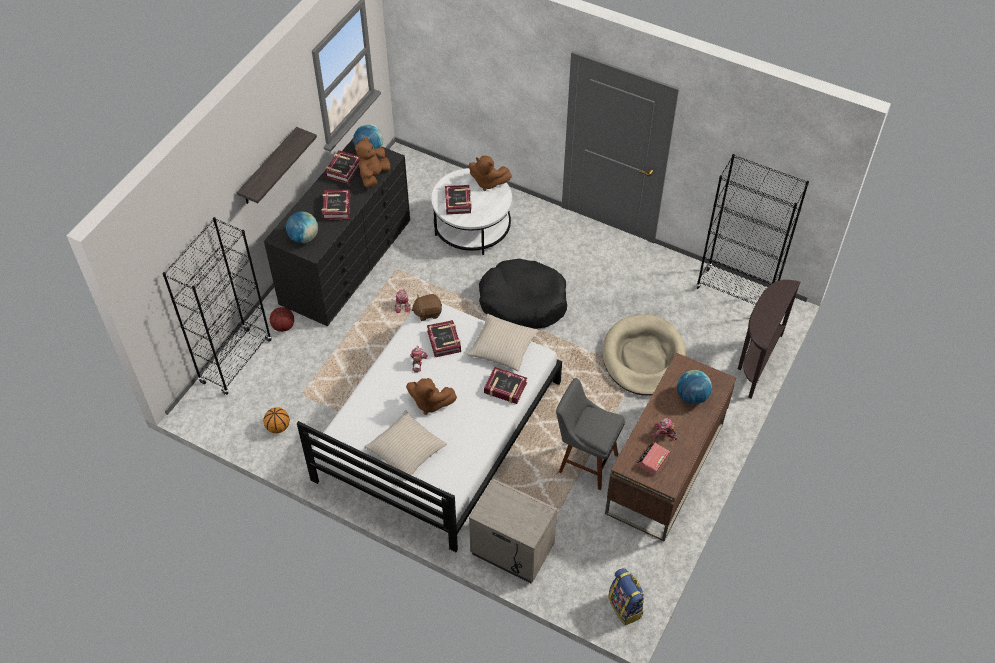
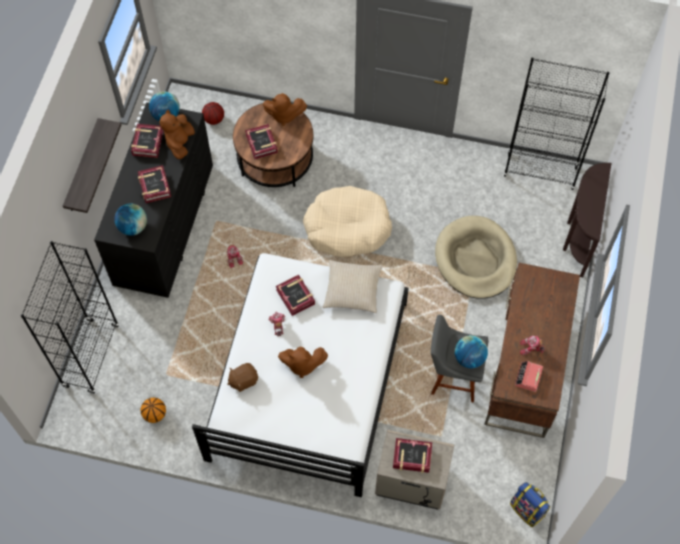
camera: 15 degrees left, 10 degrees up
(283, 326) = (125, 308): basketball -> basketball (213, 119)
(406, 450) = (295, 418): beige pillow -> none
(427, 312) = (270, 270): brown plush toy -> brown plush toy (243, 380)
(472, 227) = (275, 159): white coffee table -> brown coffee table
(505, 388) = (368, 332): book -> book (412, 457)
(523, 302) = (347, 227): black dog bed -> beige dog bed
(692, 396) = (545, 304): globe -> globe (469, 358)

